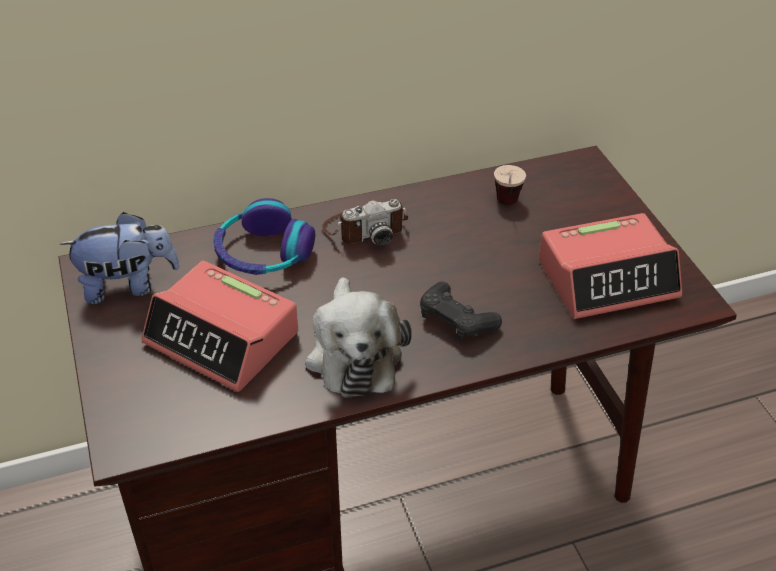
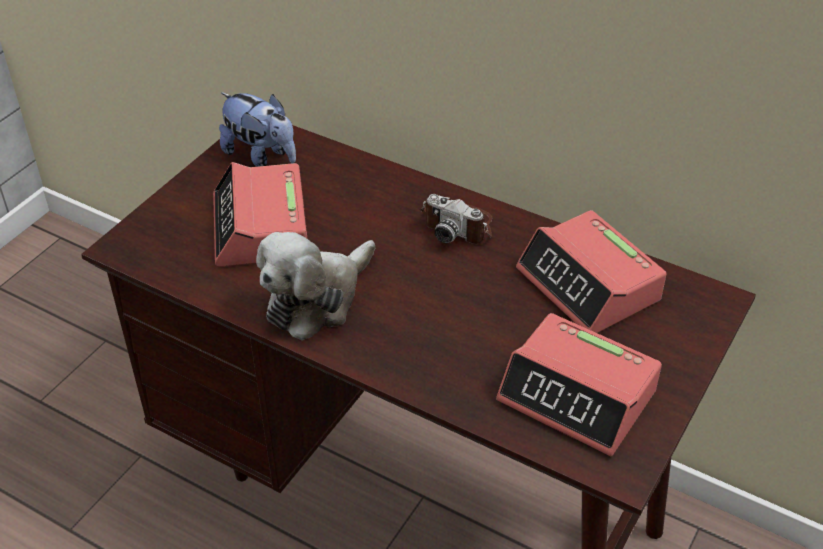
camera: 50 degrees right, 0 degrees up
(263, 253) = (367, 193): headphones -> none
(456, 320) = (415, 333): black game controller -> none
(506, 207) = (589, 285): cup -> alarm clock

